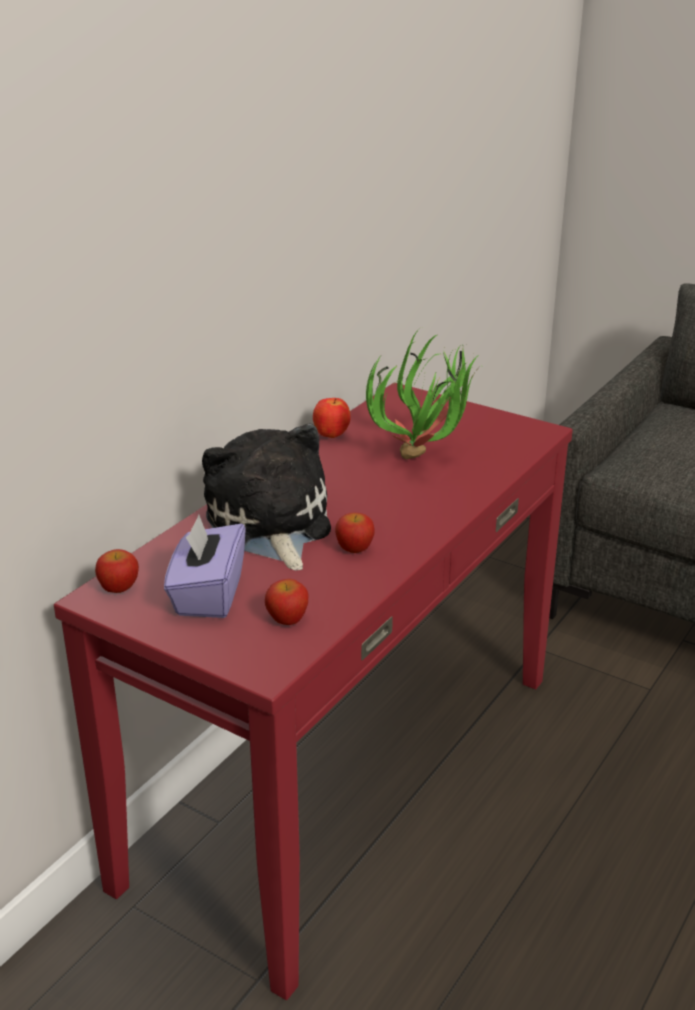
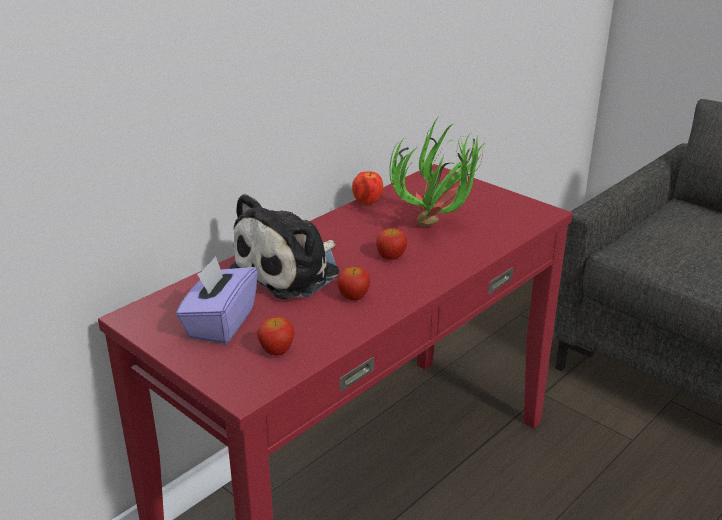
camera: 10 degrees right, 0 degrees up
(119, 587) = (153, 310): apple -> apple (391, 256)
(269, 526) = (291, 271): plush toy -> plush toy turned 135 degrees counterclockwise

